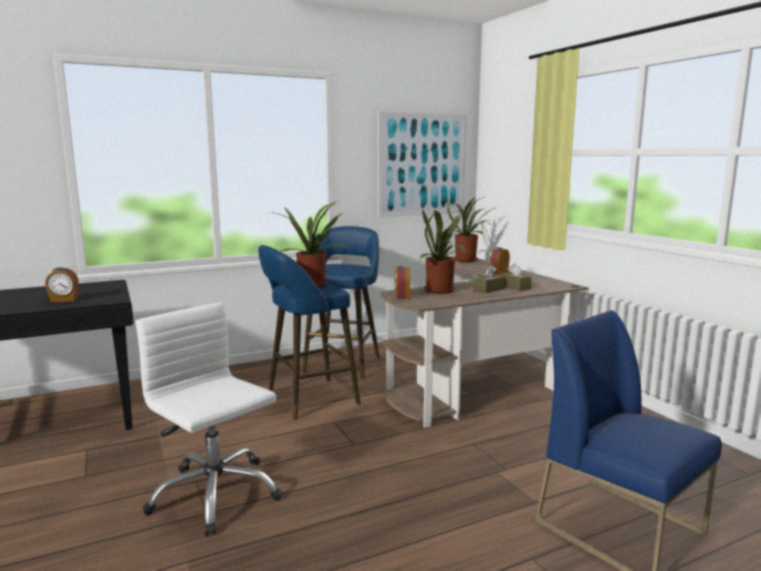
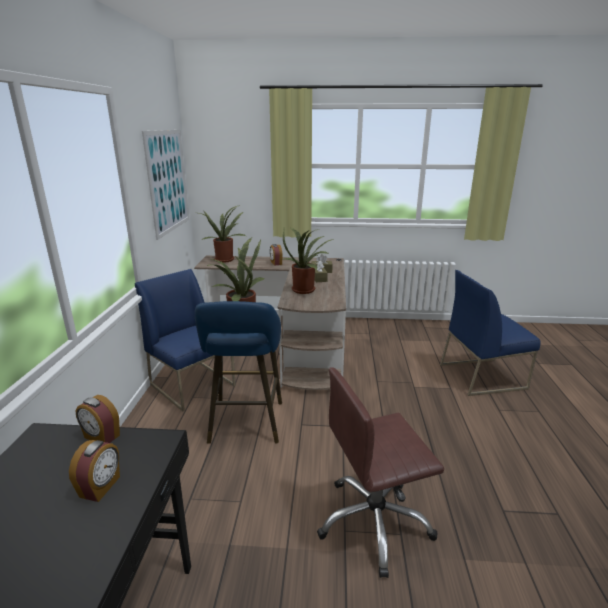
camera: 60 degrees left, 10 degrees up
(215, 494) = (374, 522): white office chair -> brown office chair
(344, 363) = (193, 384): blue stool -> blue chair
(401, 296) = (304, 304): alarm clock -> alarm clock (101, 437)

